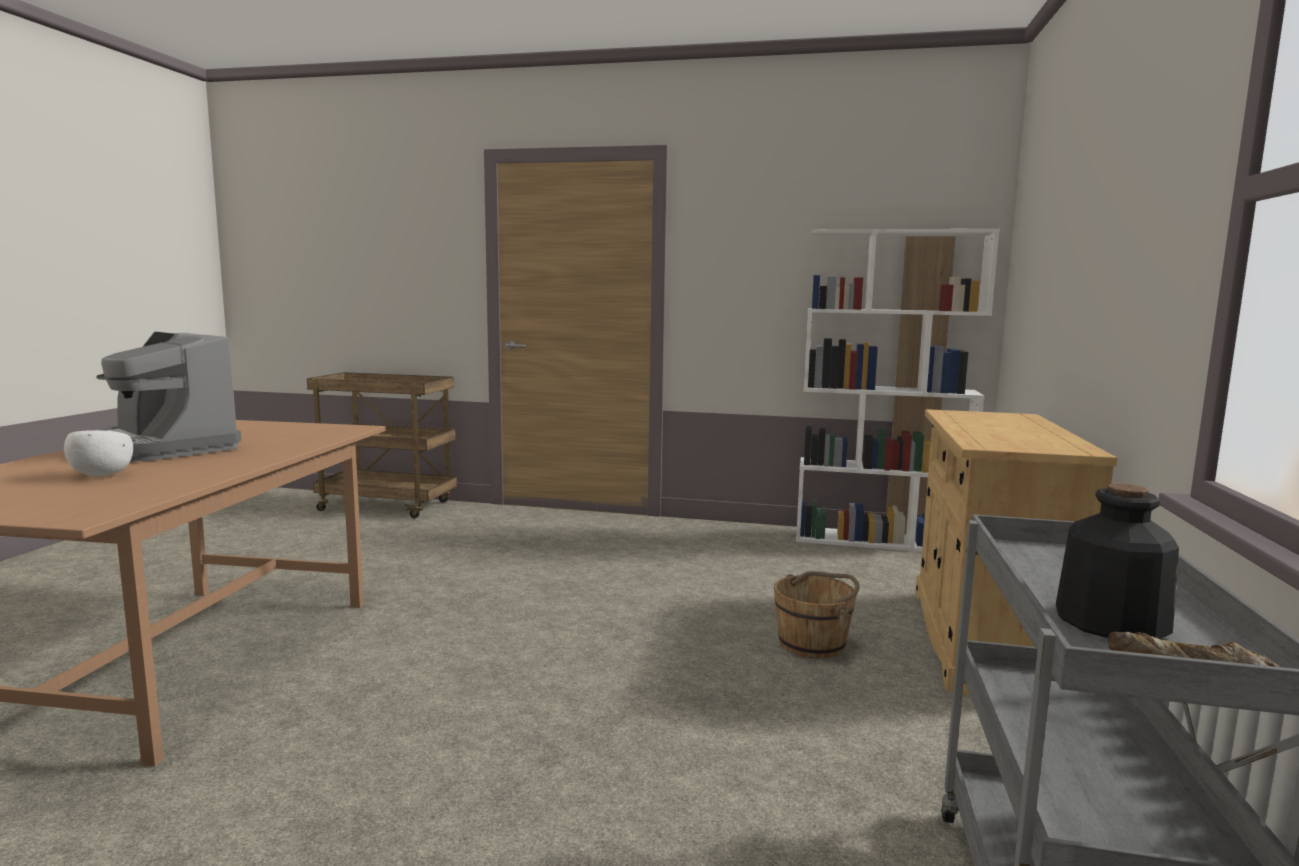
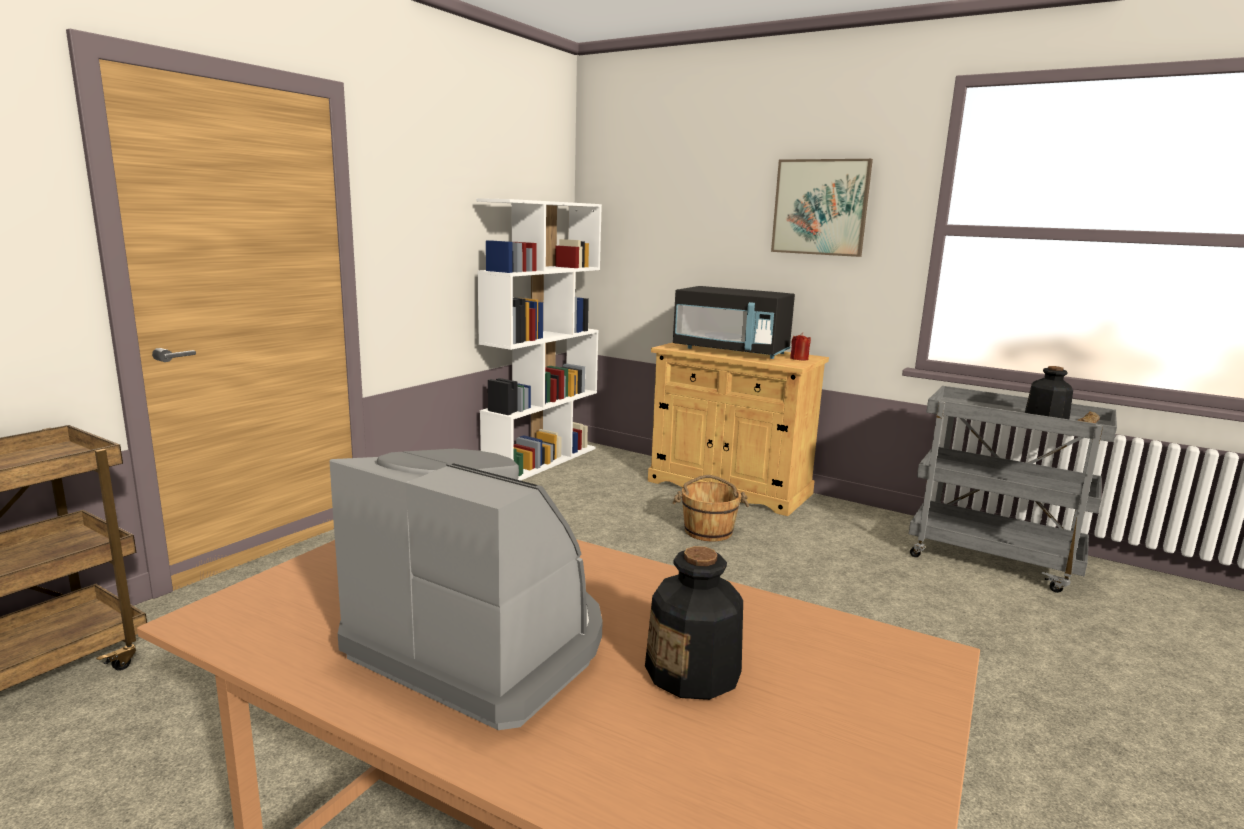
camera: 70 degrees left, 5 degrees up
(101, 476) = (694, 672): white bowl -> bottle
(162, 448) = (483, 643): coffee machine -> coffee machine turned 120 degrees counterclockwise
(997, 426) = (731, 351): none -> black microwave
(1040, 446) = (799, 359): none -> red candle
(1139, 185) = (820, 207): none -> picture

